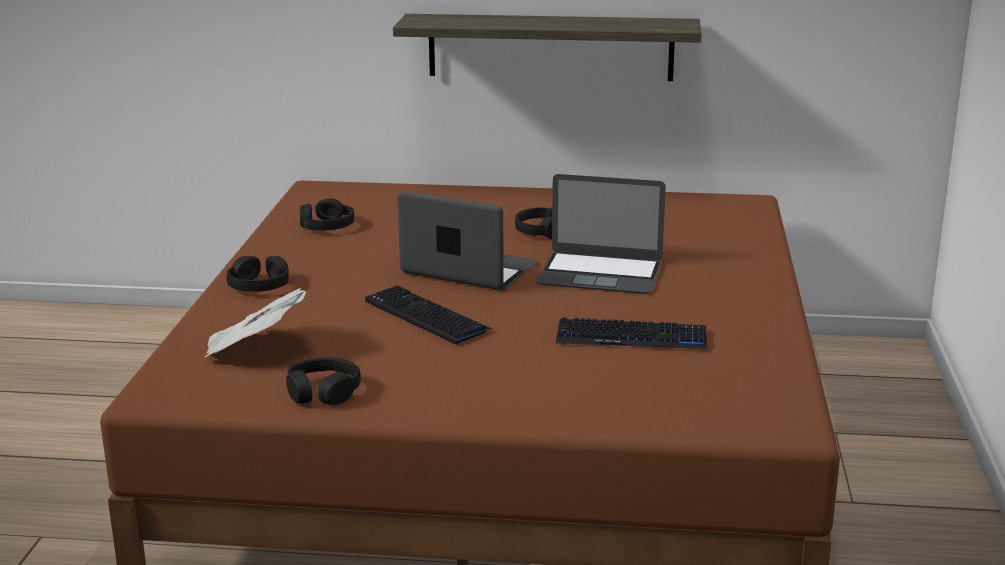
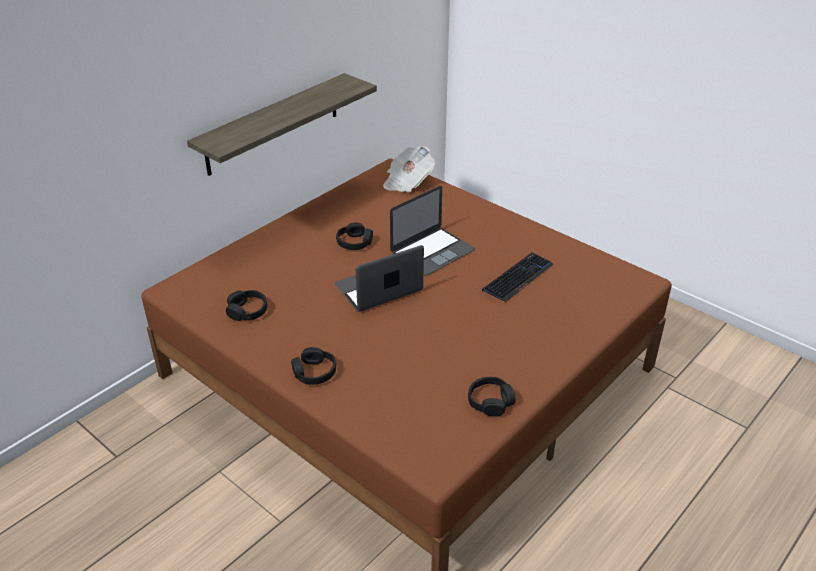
camera: 55 degrees left, 15 degrees up
(254, 349) = (408, 407): newspaper -> newspaper (407, 182)
(426, 317) = (428, 328): keyboard -> none

